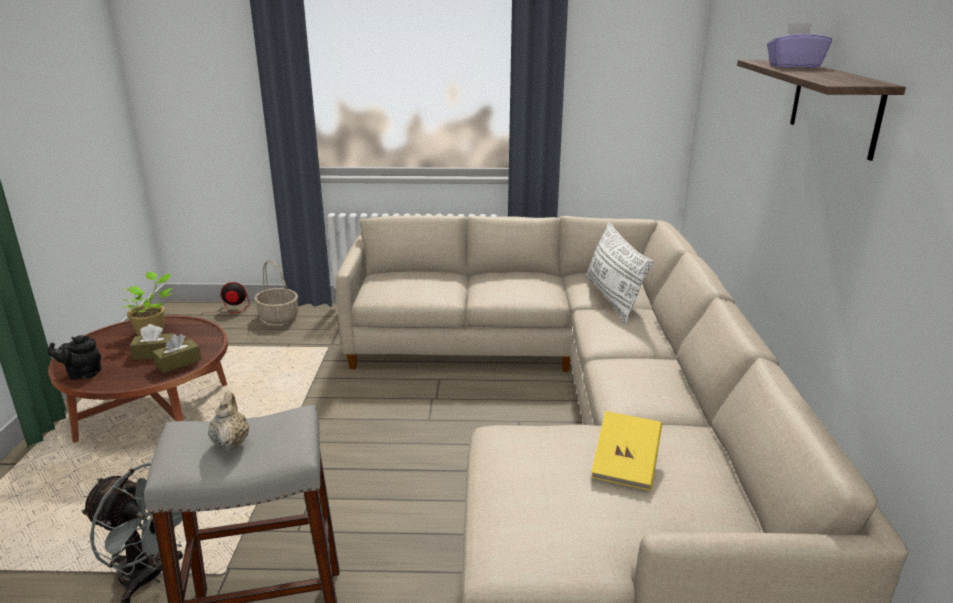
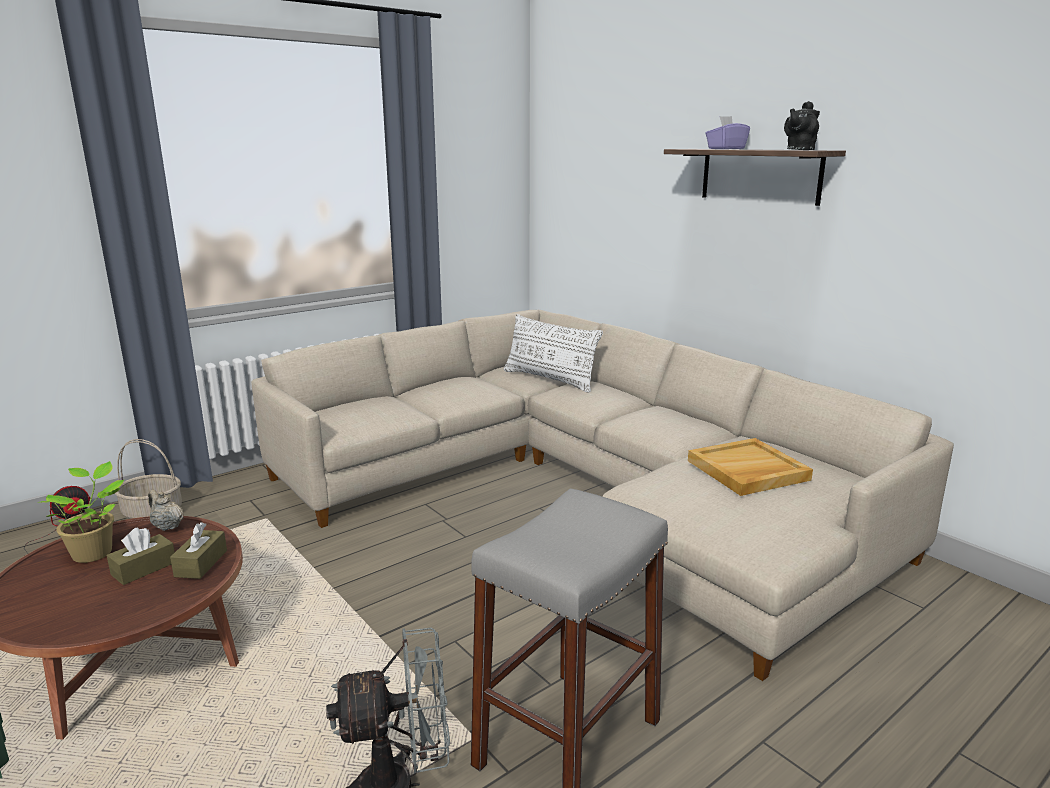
camera: 40 degrees left, 5 degrees down
(82, 374) = (71, 625): black teapot -> black teapot (799, 150)
(231, 443) = (570, 535): beige teapot -> beige teapot (167, 526)
(625, 466) = (747, 470): yellow book -> beige tray

